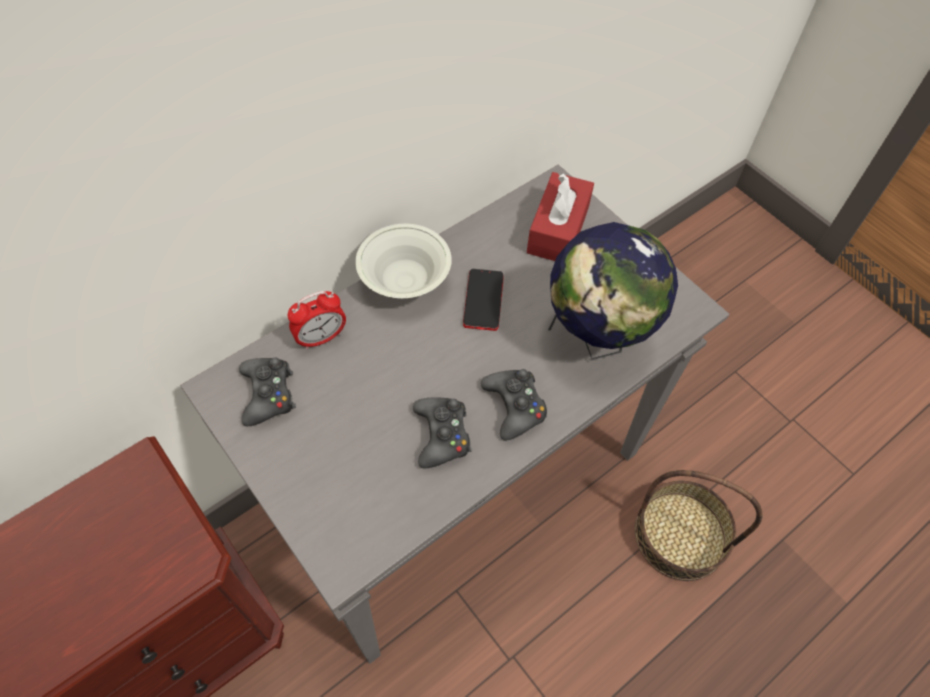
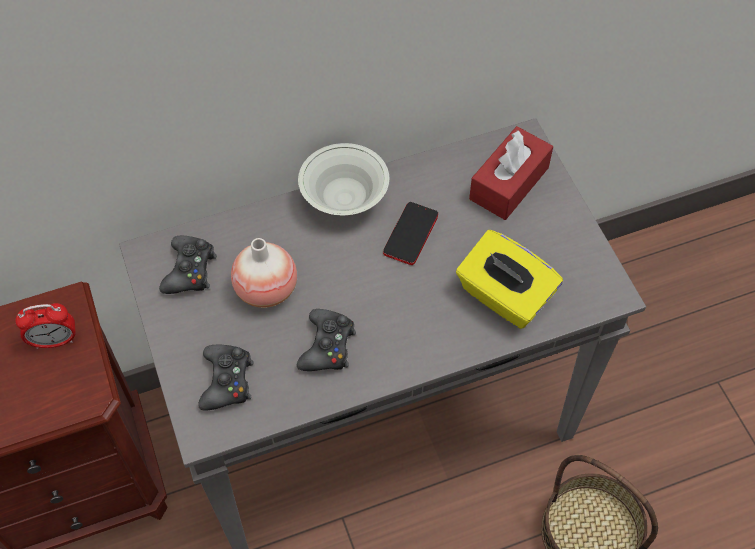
camera: 20 degrees right, 0 degrees up
(321, 338) = (252, 232): alarm clock -> alarm clock (55, 341)
(357, 393) = (266, 289): none -> vase
(514, 406) = (402, 338): black game controller -> black game controller (227, 381)
(596, 338) = (504, 296): globe -> yellow tissue box

